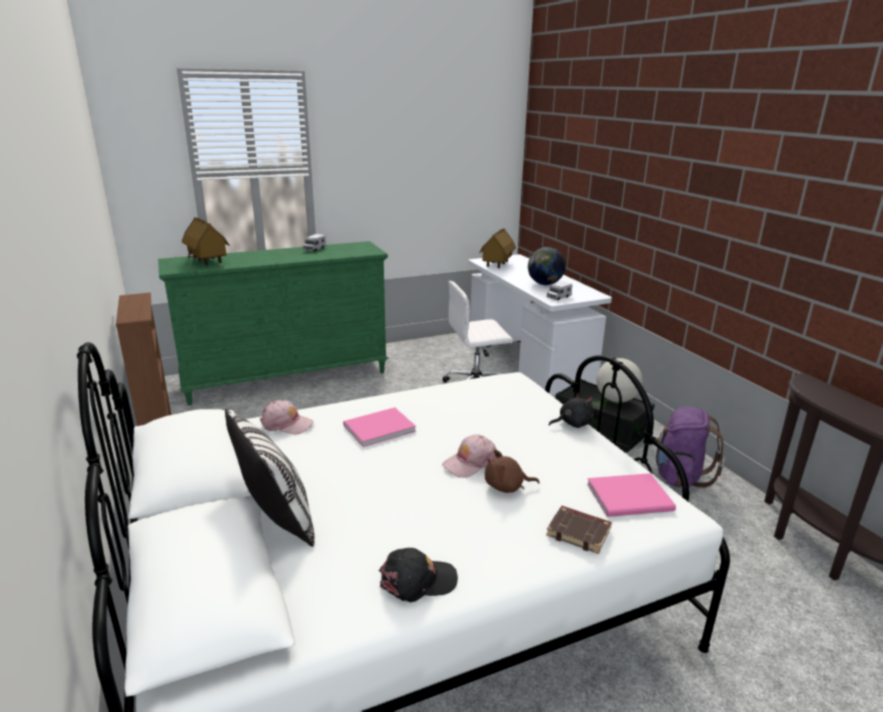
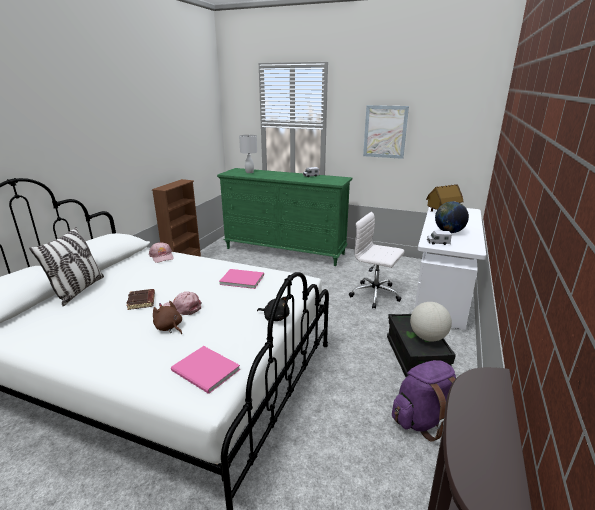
camera: 45 degrees right, 0 degrees up
(207, 261) = (249, 172): toy house -> white table lamp
(377, 428) = (186, 274): pink book -> pink book (241, 279)
(398, 171) = (385, 132): none -> picture
(418, 581) = (54, 341): black cap -> none
(579, 532) = (143, 368): brown book -> brown book (142, 301)

